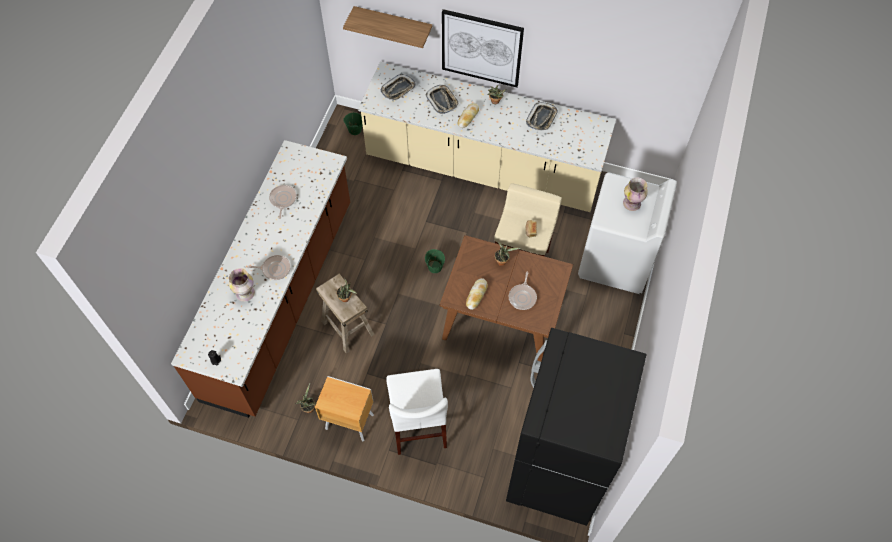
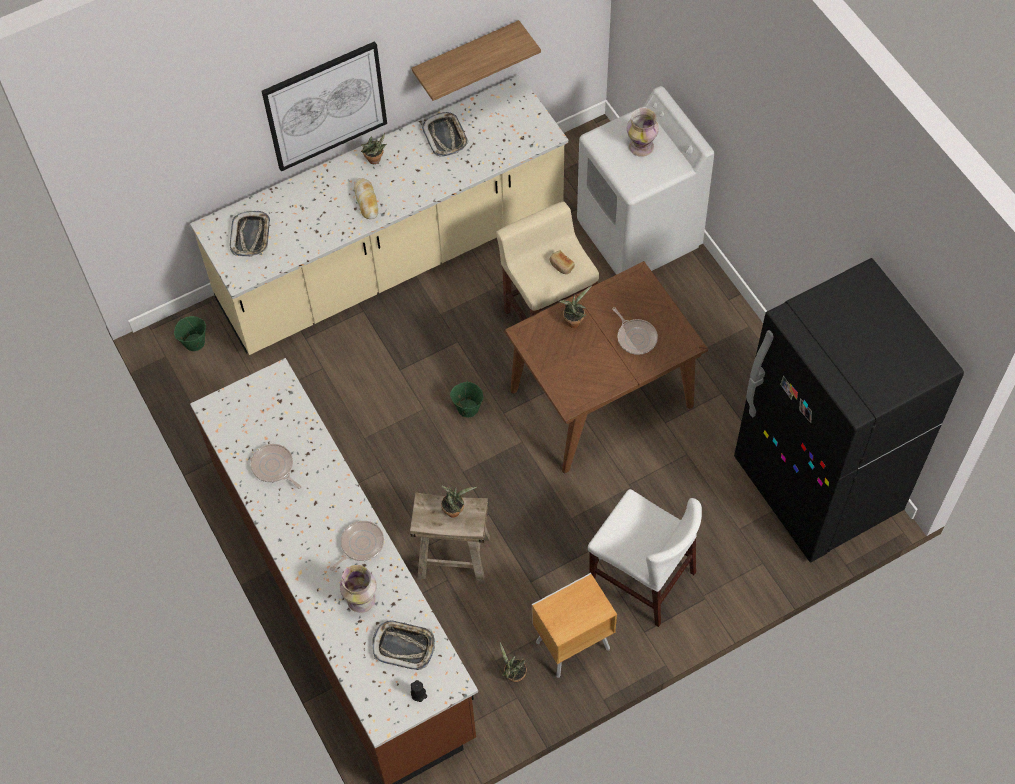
camera: 45 degrees left, 0 degrees up
(393, 24) = (196, 158): shelf -> shelf (466, 55)
(442, 101) = (316, 207): tray -> tray (404, 646)
(476, 295) = (590, 377): bread -> none

